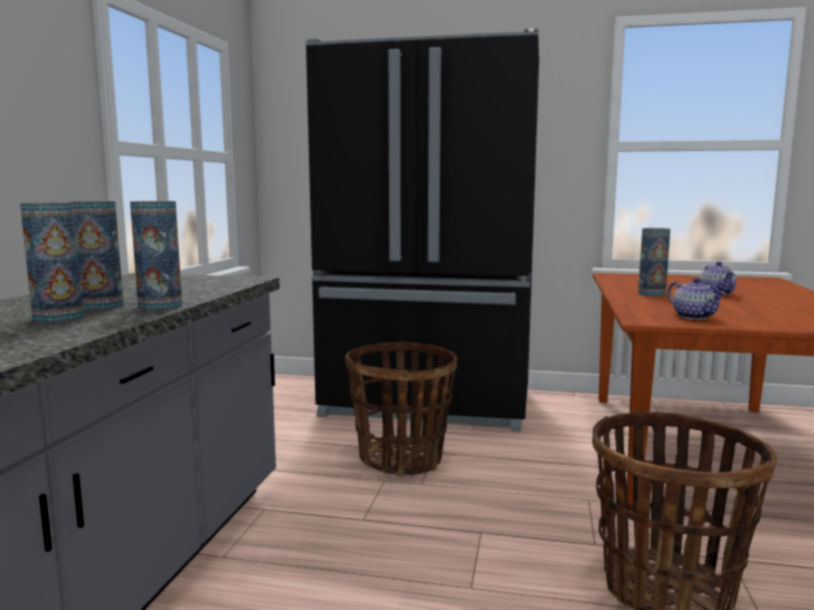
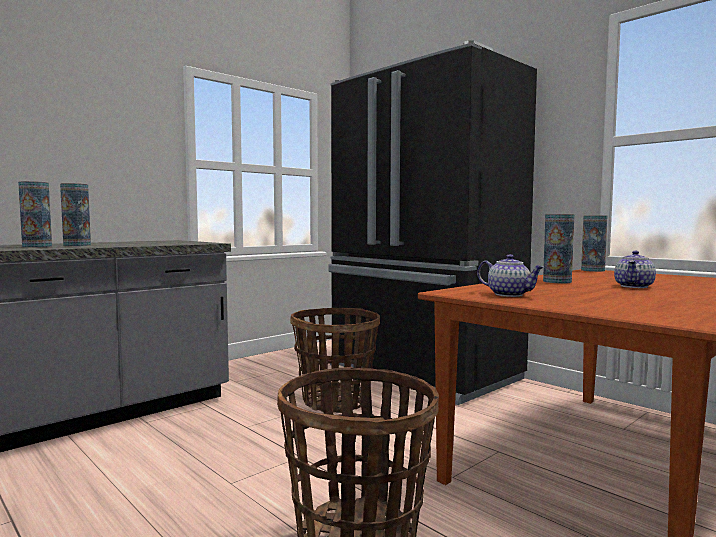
camera: 35 degrees right, 5 degrees down
(160, 306) = (96, 246): vase -> vase (592, 270)
(694, 317) = (509, 294): teapot -> teapot turned 60 degrees counterclockwise

